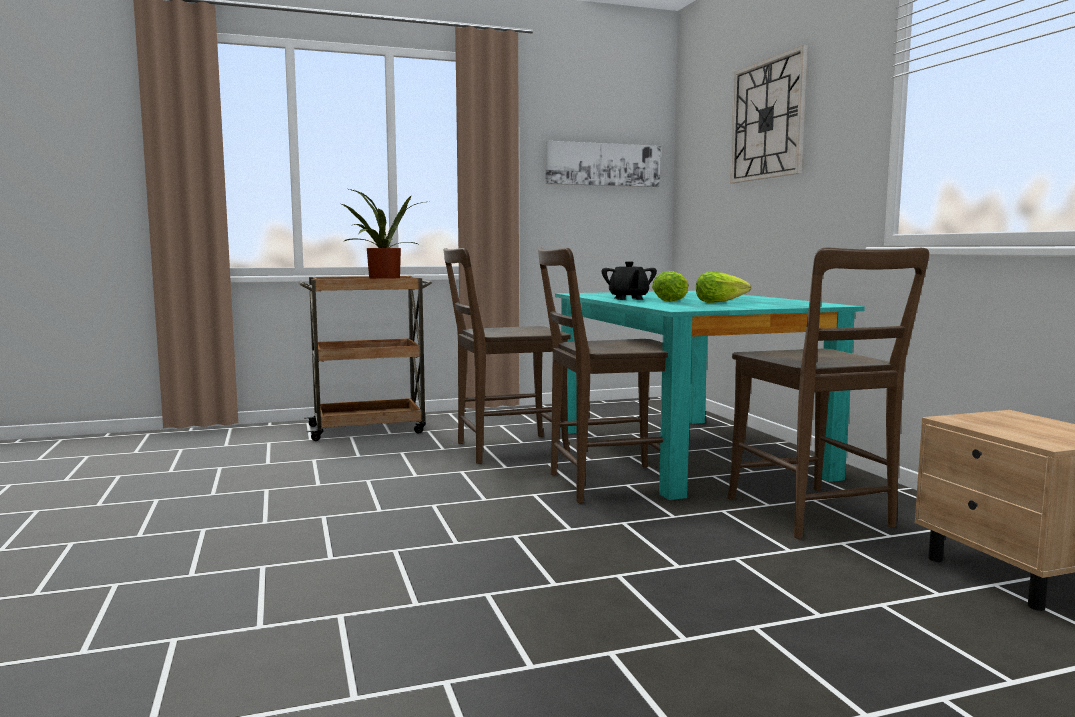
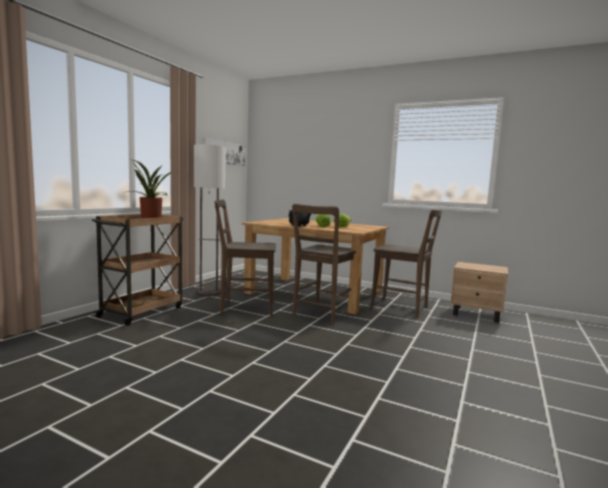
camera: 45 degrees left, 0 degrees up
(504, 449) = (244, 307): brown chair -> brown chair turned 60 degrees clockwise
(509, 421) = (208, 293): none -> floor lamp
(683, 452) = (313, 293): turquoise dining table -> brown dining table
(768, 119) = (318, 144): wall clock -> none

